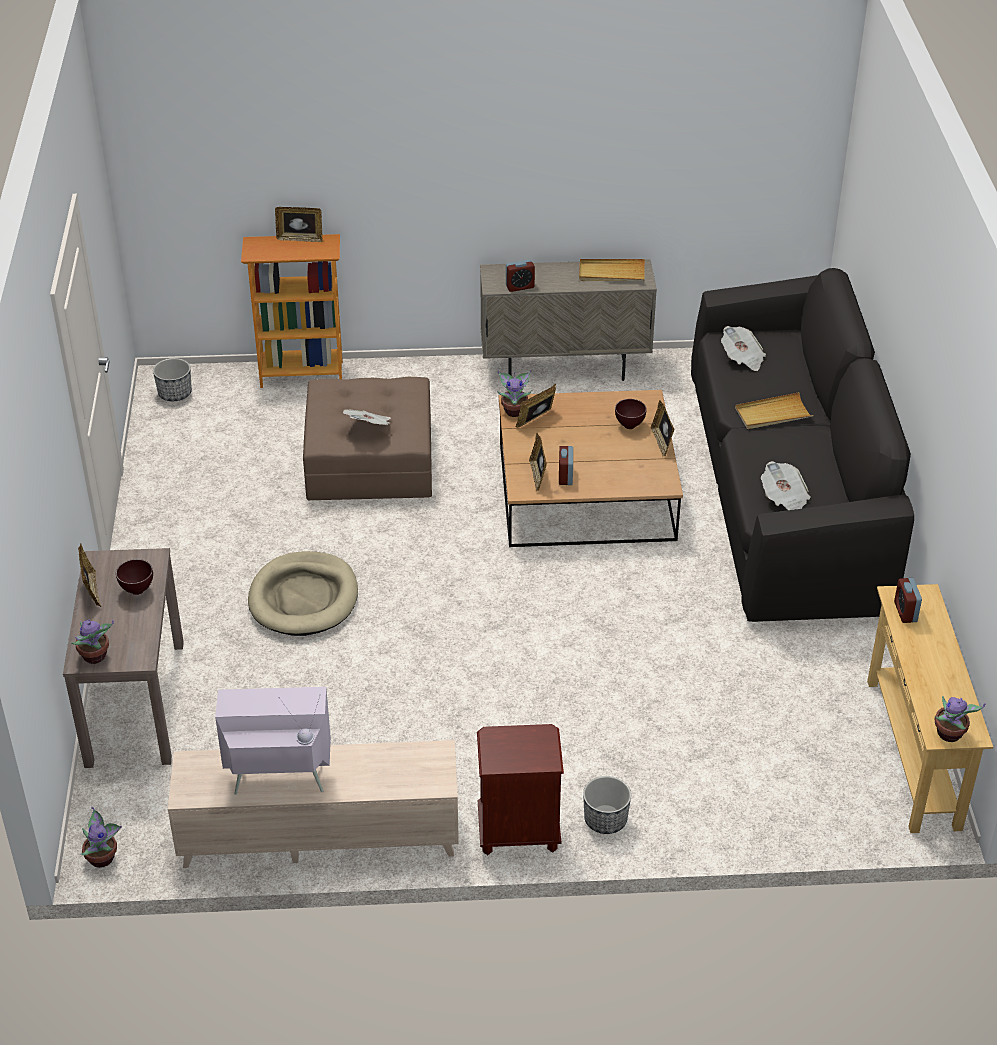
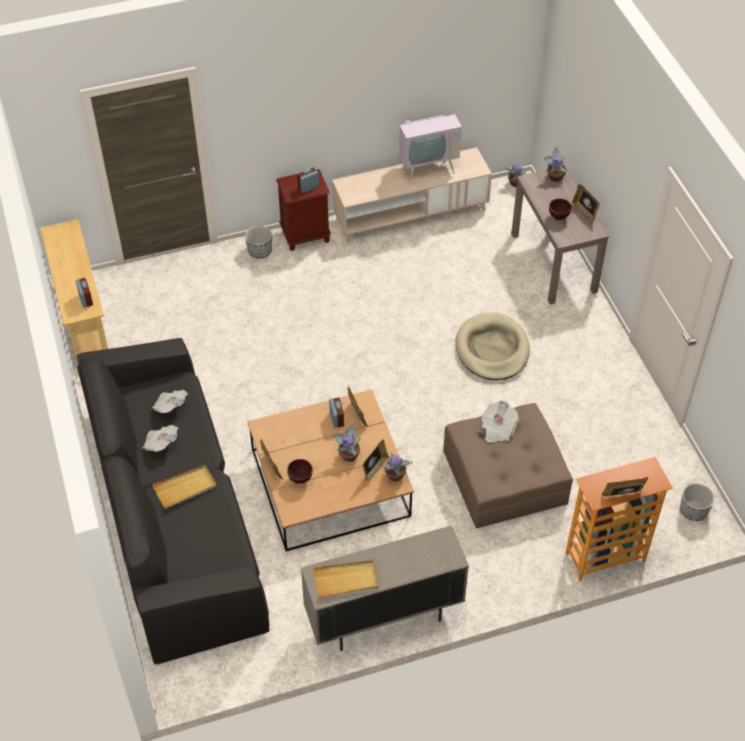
camera: 165 degrees right, 10 degrees up
(520, 287) = (422, 542): alarm clock -> alarm clock (308, 187)
(742, 358) = (217, 550): newspaper -> newspaper (161, 443)
(949, 735) = (64, 228): potted plant -> potted plant (348, 455)

